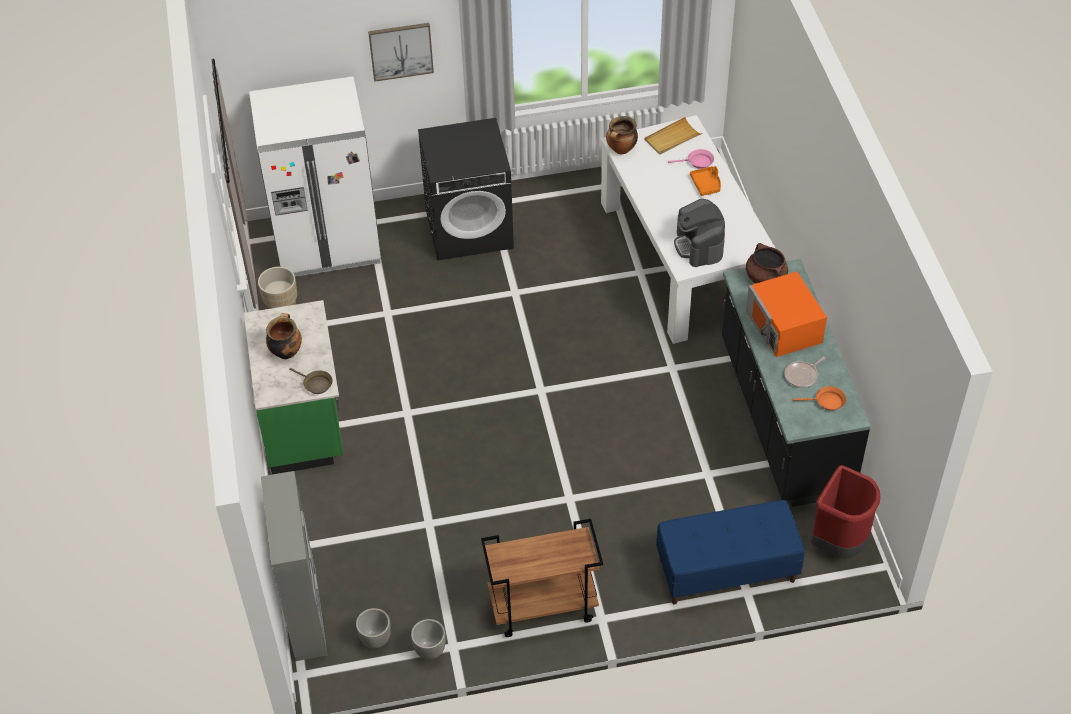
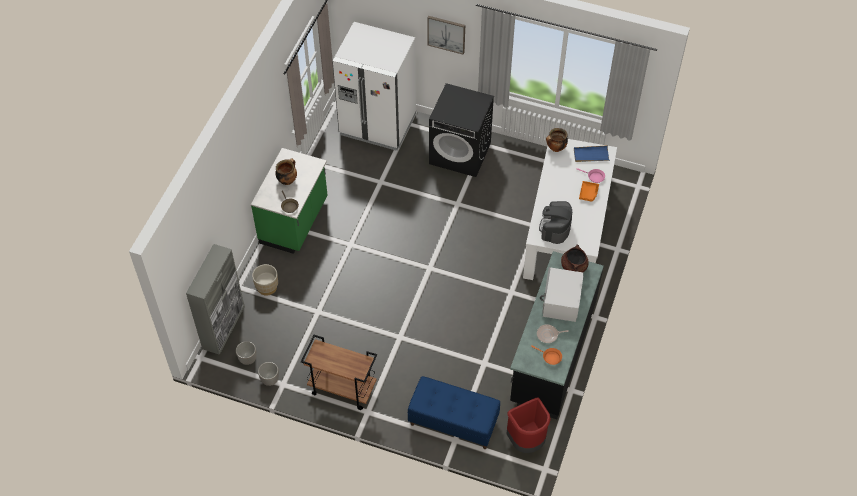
camera: 30 degrees right, 5 degrees up
(281, 303) = (329, 149): beige planter -> beige planter (267, 287)
(672, 138) = (591, 155): beige tray -> blue tray
(784, 327) = (561, 301): orange microwave -> white microwave

